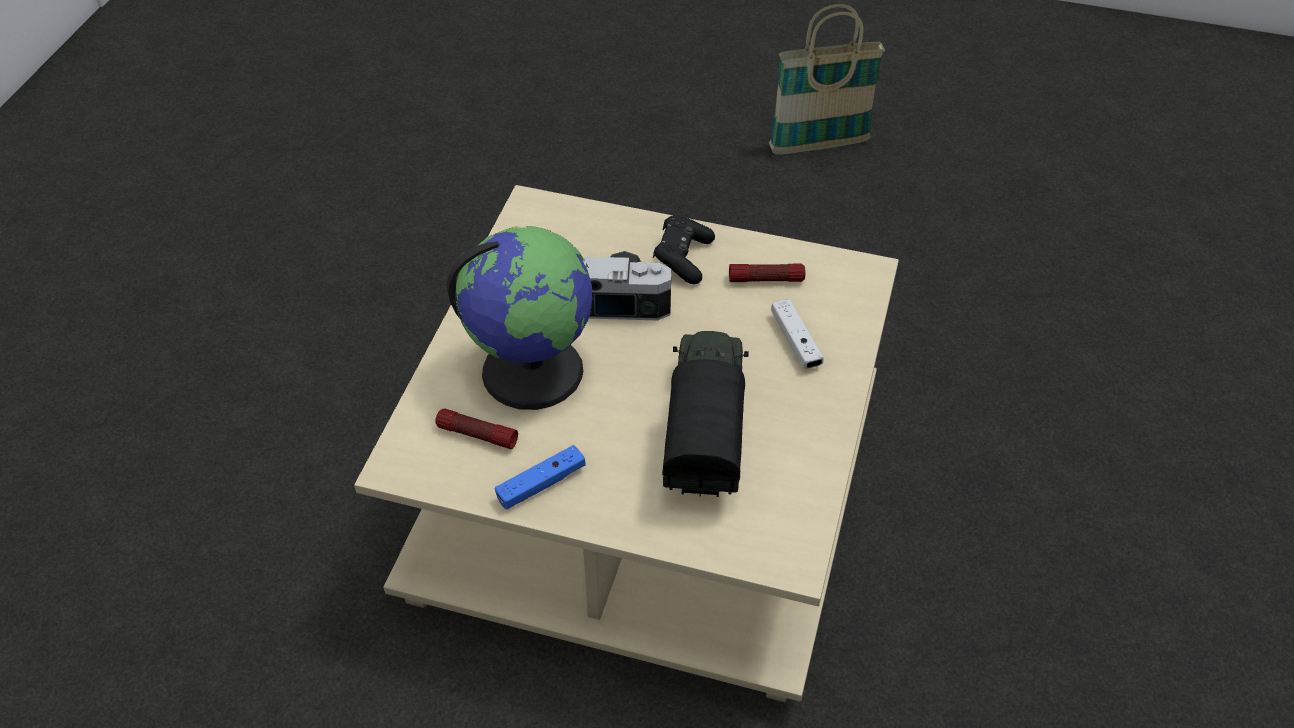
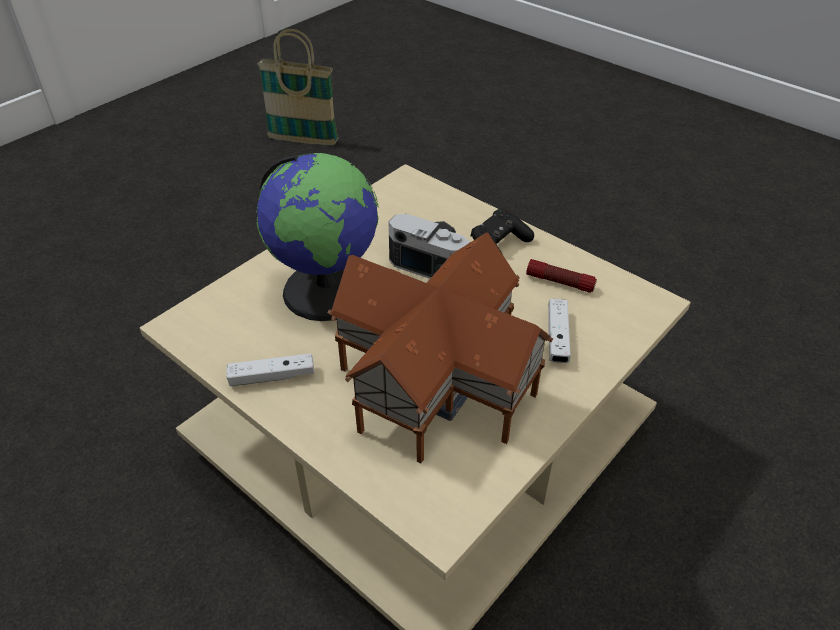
camera: 25 degrees right, 5 degrees down
(477, 435) = (251, 323): flashlight -> none
(541, 484) = (272, 377): blue game controller -> white game controller
(705, 431) = (433, 382): toy truck -> toy house
(819, 145) = (696, 229): basket -> basket (303, 140)

